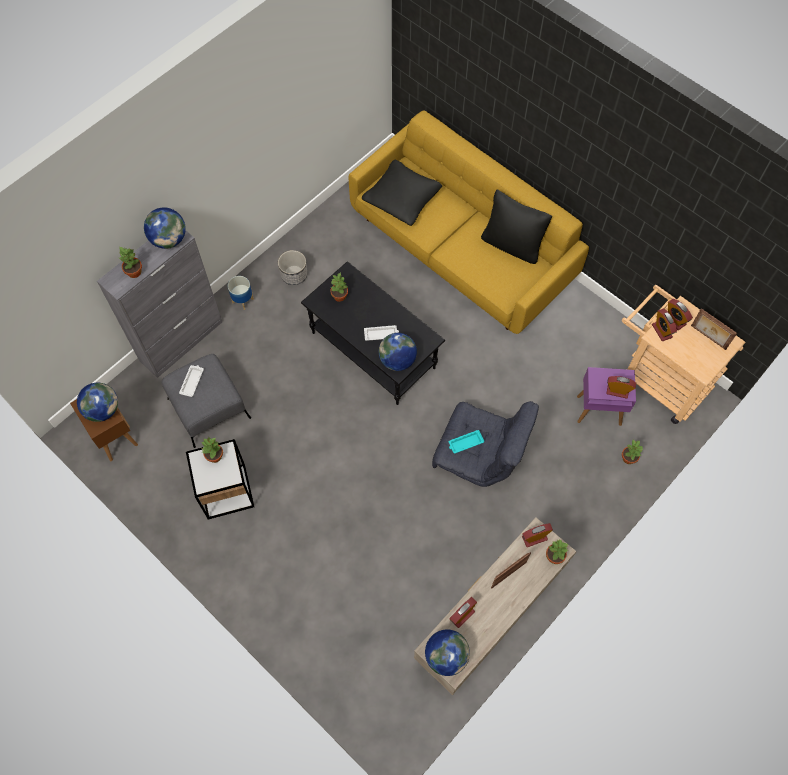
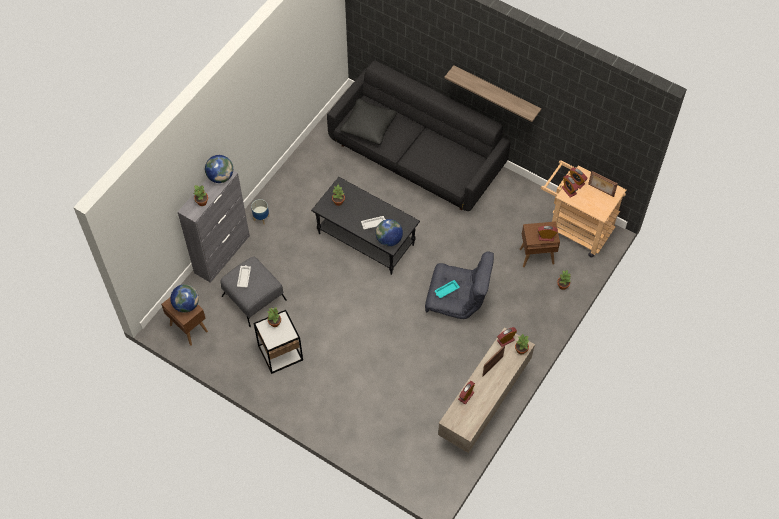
camera: 10 degrees left, 5 degrees down
(294, 275) = (295, 194): planter -> none
(446, 656) = (460, 422): globe -> none
(461, 250) = (416, 157): yellow sofa -> black sofa
(512, 245) = (455, 148): black pillow -> none
(581, 176) = (496, 93): none -> shelf
(598, 410) = (536, 256): purple side table -> brown side table

